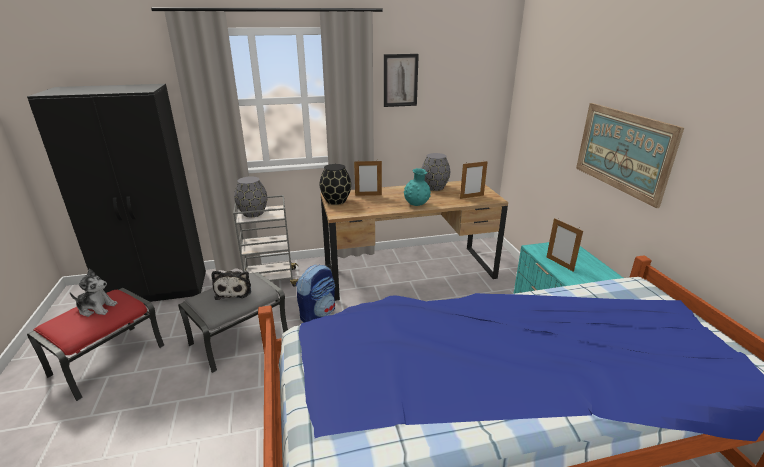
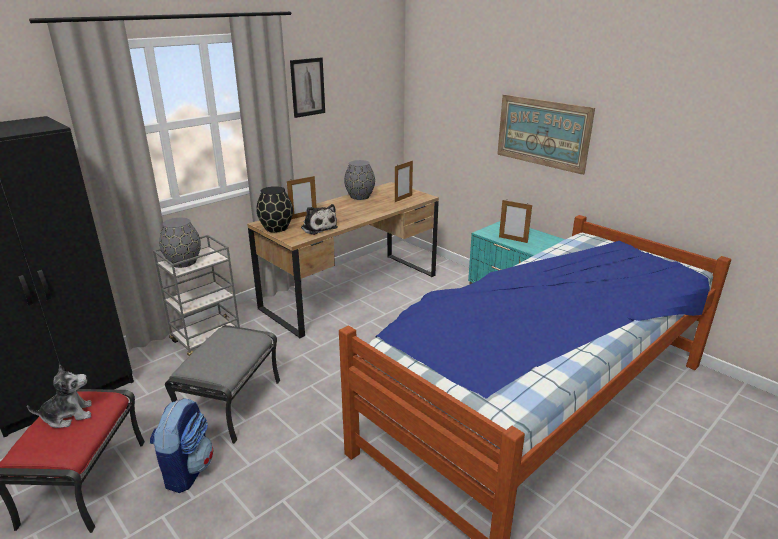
camera: 30 degrees left, 0 degrees up
(234, 290) = (225, 347): plush toy -> plush toy (318, 227)
(318, 314) = (295, 355): backpack -> backpack (187, 470)
(416, 204) = (361, 215): turquoise vase -> none

